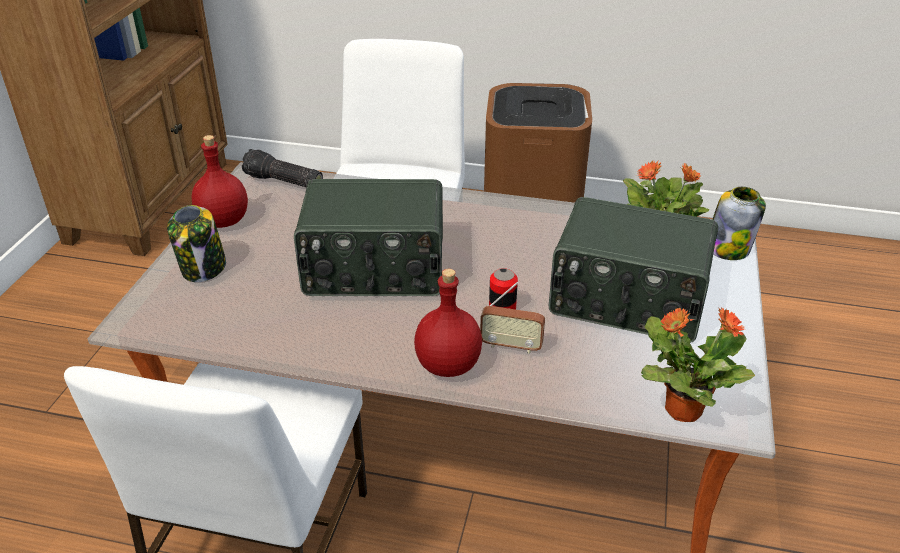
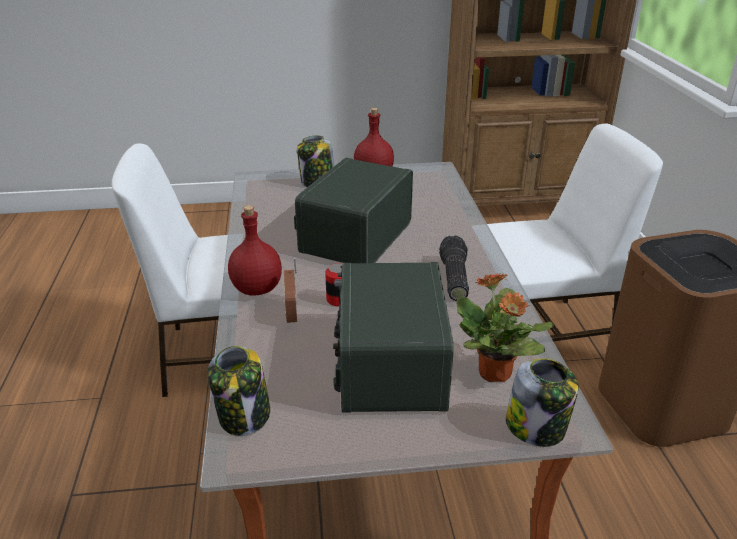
camera: 70 degrees right, 5 degrees down
(282, 182) = (438, 180): flashlight -> flashlight (453, 278)
(374, 269) = (354, 237): radio -> radio turned 45 degrees clockwise
(681, 409) = (244, 416): potted plant -> jar

